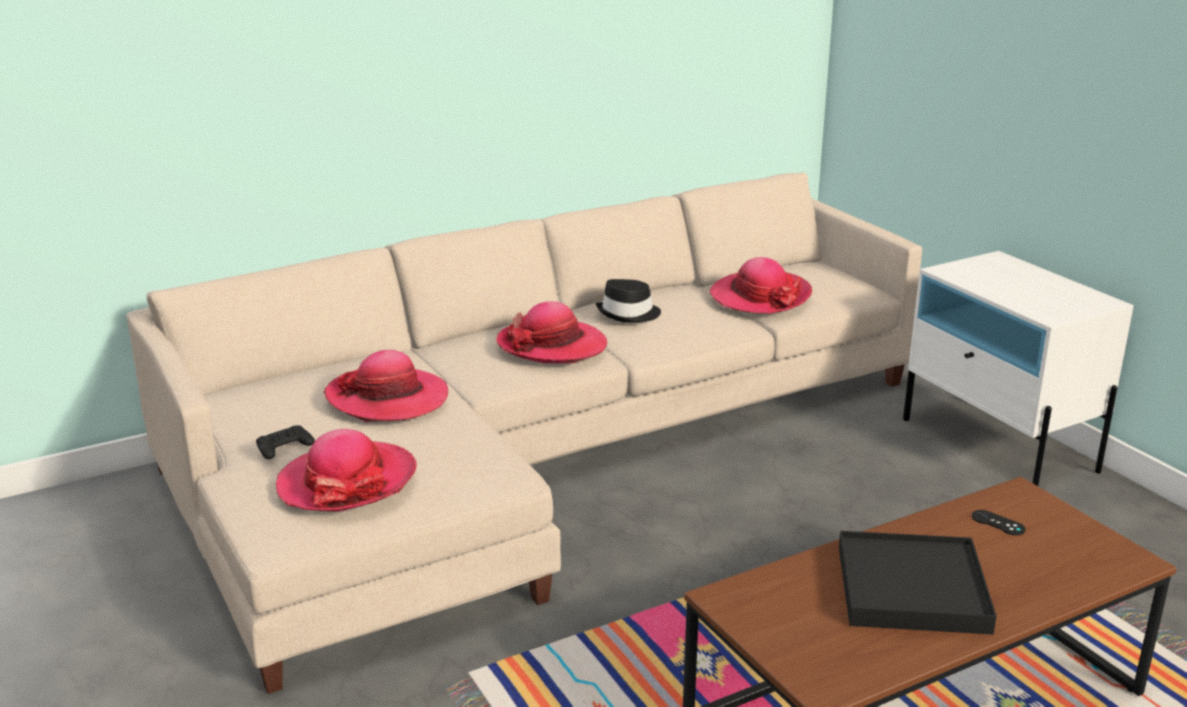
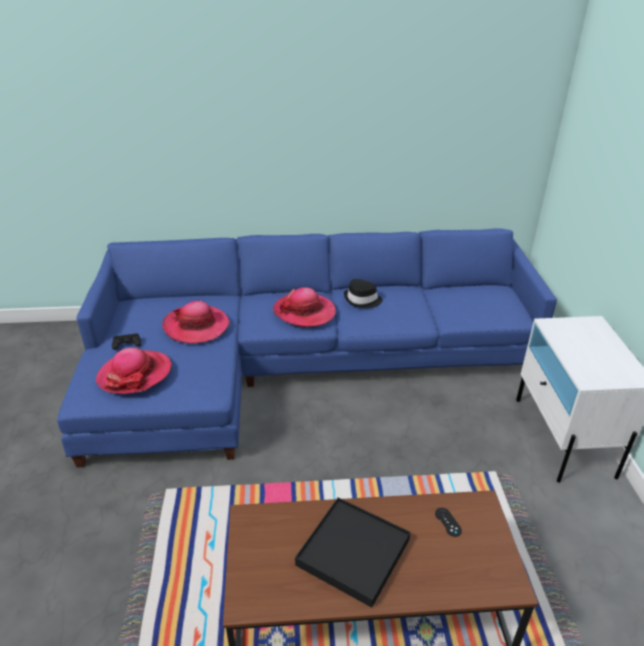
camera: 25 degrees right, 10 degrees up
(529, 452) = (293, 361): beige sofa -> blue sofa
(760, 296) = (447, 305): hat -> none

